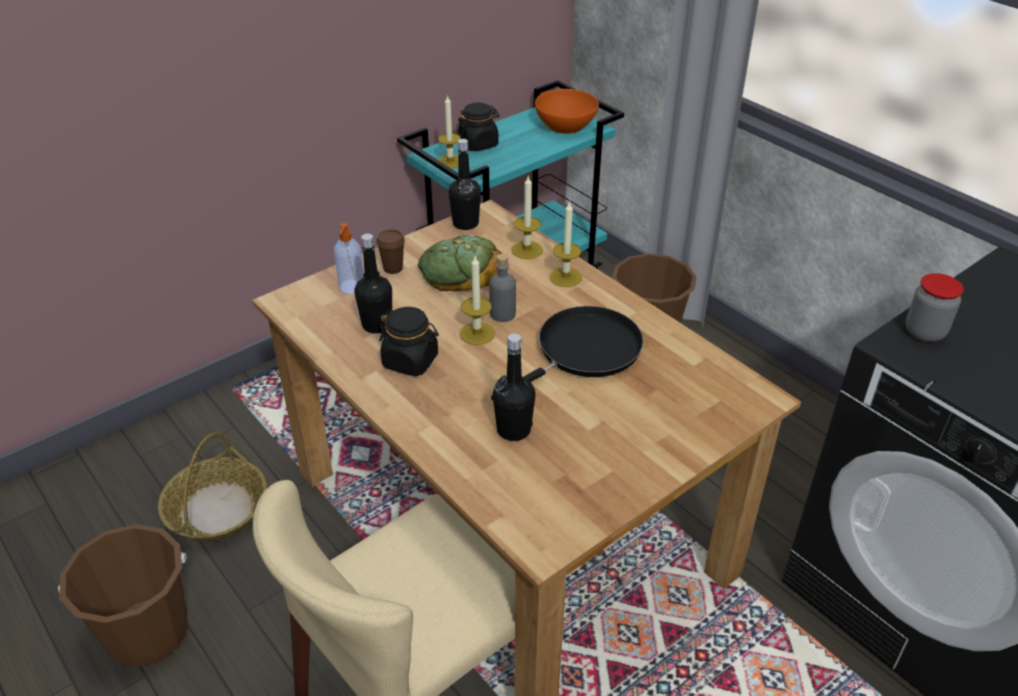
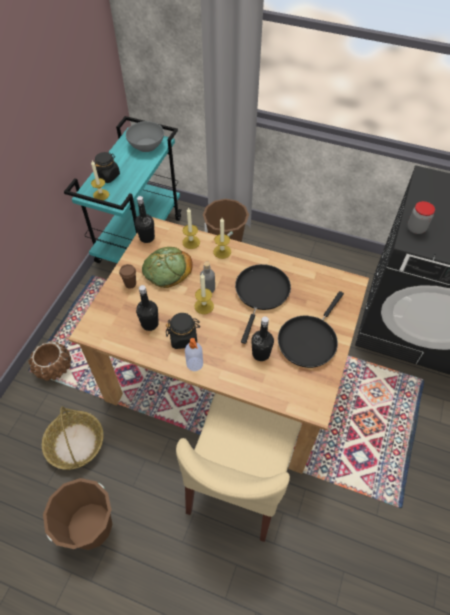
camera: 30 degrees left, 15 degrees up
(267, 399) = (54, 367): none -> brown planter
(352, 287) = (117, 306): soap dispenser -> soap dispenser (195, 364)
(565, 125) = (146, 145): orange bowl -> grey bowl
(613, 444) = (309, 340): none -> black frying pan

